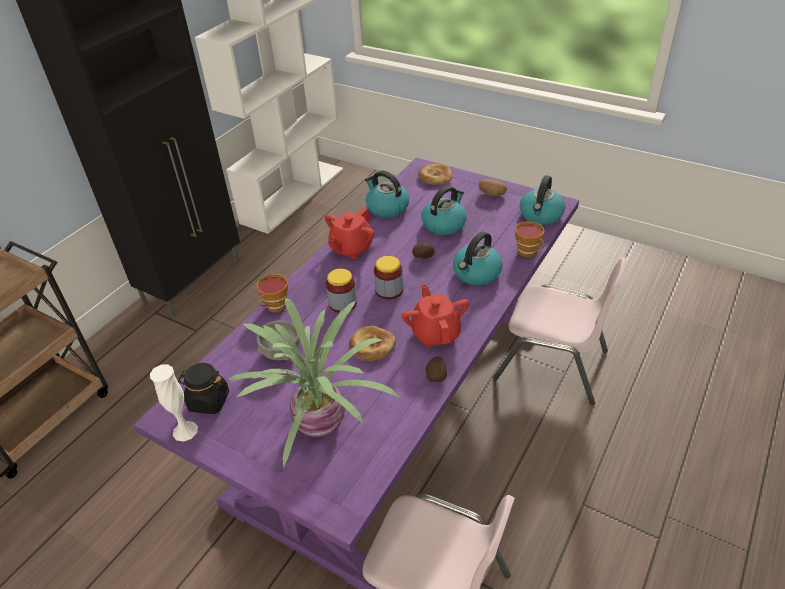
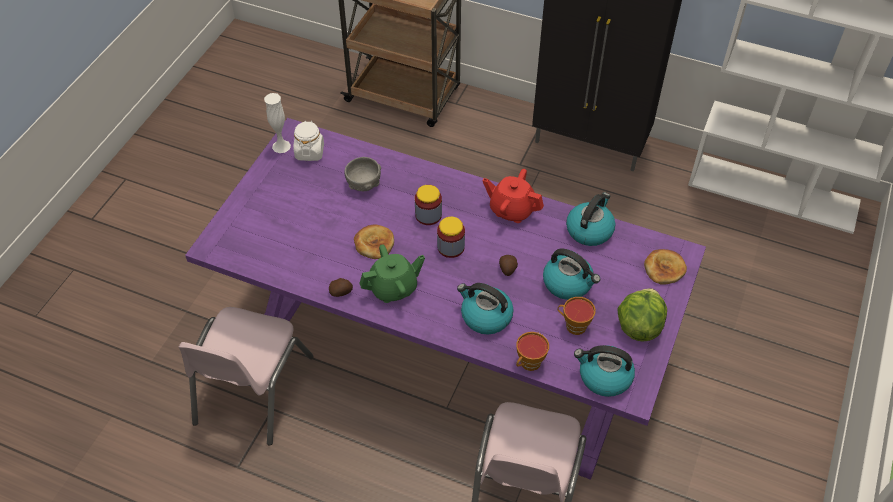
camera: 80 degrees right, 10 degrees up
(208, 401) = (309, 152): black jar -> white jar
(275, 307) = (418, 169): cup -> cup (573, 325)
(318, 424) = (287, 221): potted plant -> none
(435, 333) = (393, 288): red teapot -> green teapot
(491, 194) = (639, 326): potato -> lettuce

